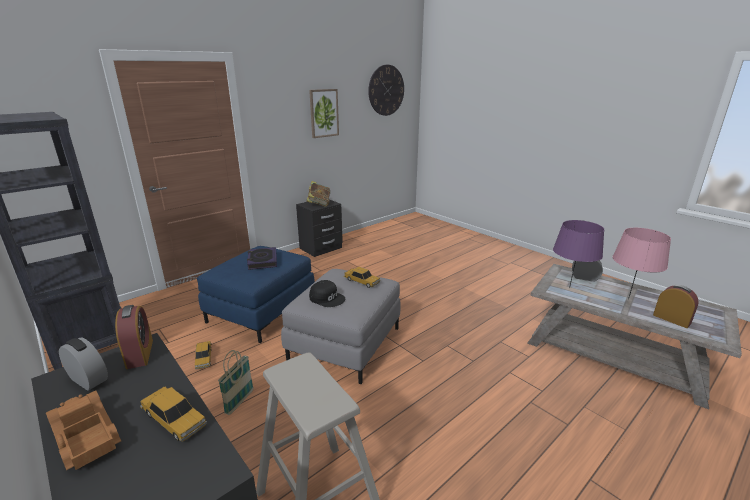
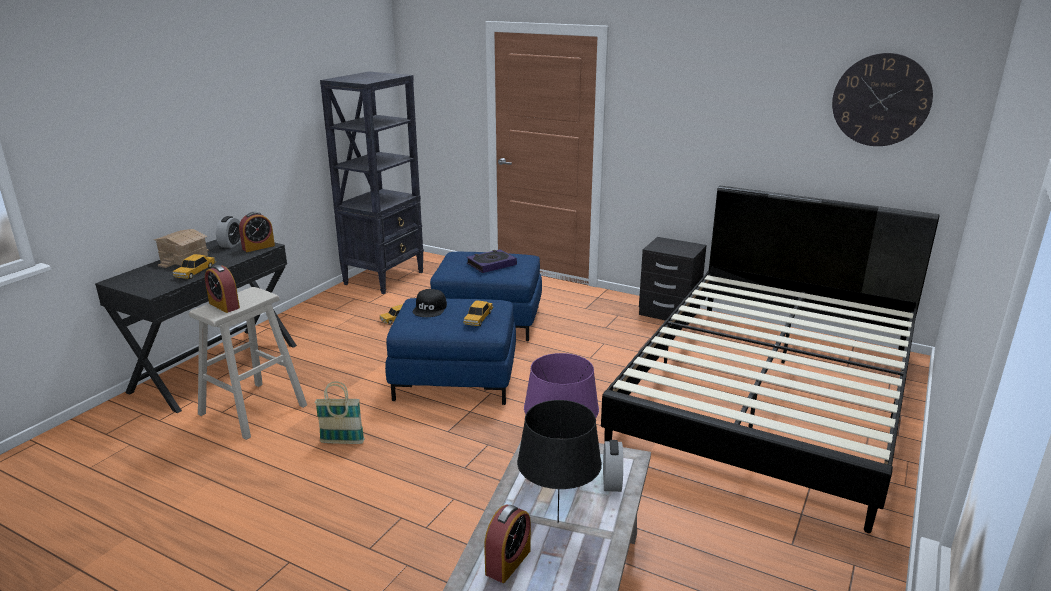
camera: 70 degrees right, 0 degrees up
(84, 437) = (183, 258): toy truck -> toy house
(239, 402) = (348, 350): basket -> basket (342, 442)
(312, 396) = (224, 305): none -> alarm clock
(319, 204) = (674, 247): book -> none
(324, 113) = (731, 119): picture -> none
(345, 343) = (455, 378): grey ottoman -> blue ottoman
(432, 249) = (771, 396): none -> black bed
(628, 299) = (557, 523): pink table lamp -> black table lamp

